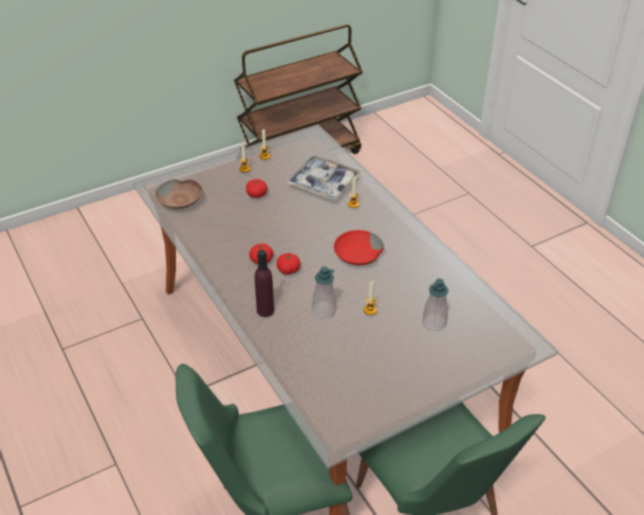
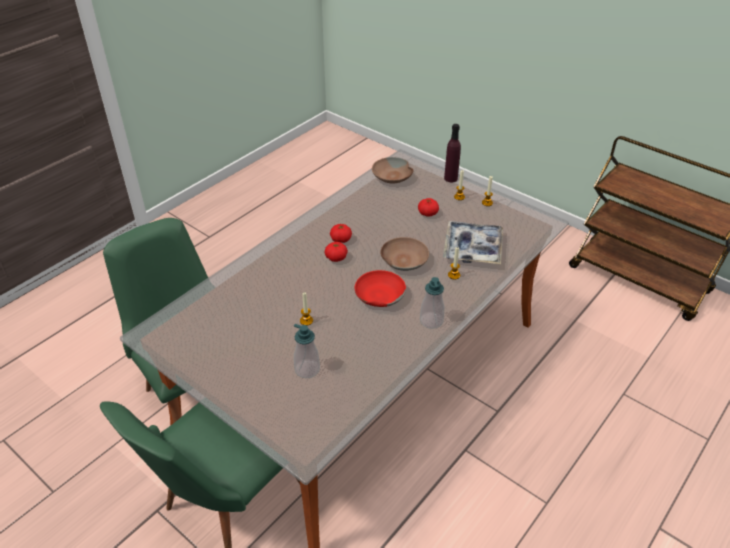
camera: 70 degrees right, 0 degrees up
(265, 310) = (279, 258): purple bottle -> purple bottle (450, 178)
(317, 227) = (404, 260): none -> brown bowl
(324, 311) = (293, 292): soap dispenser -> soap dispenser (431, 321)

